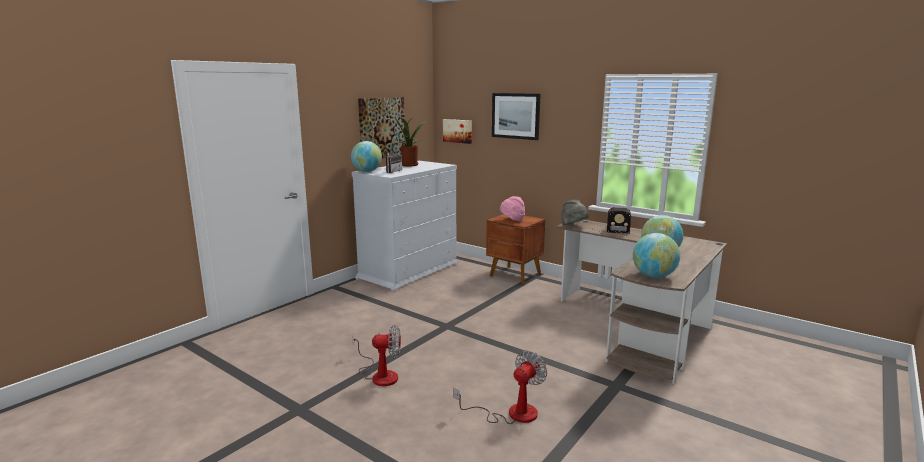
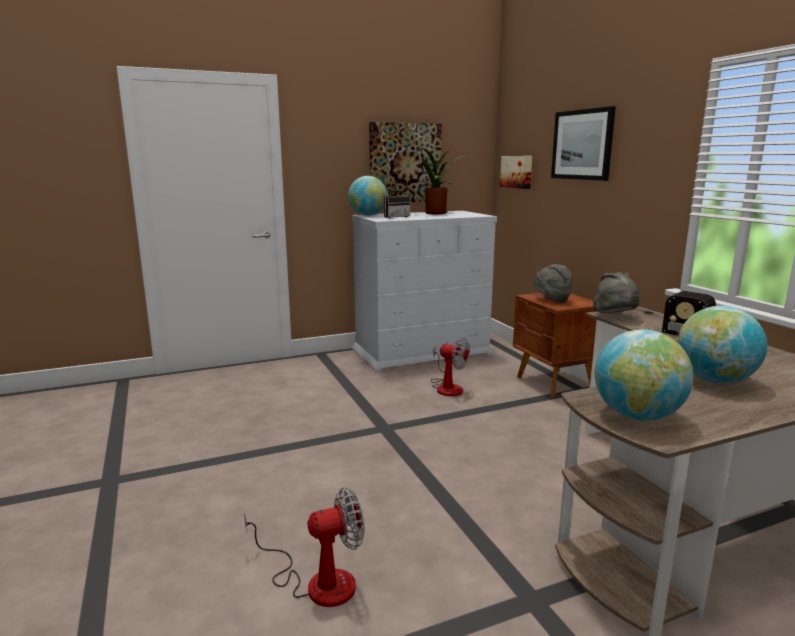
camera: 30 degrees right, 0 degrees up
(380, 375) = (235, 467): fan -> fan (447, 387)
(512, 220) = (551, 300): pink hat -> grey hat

